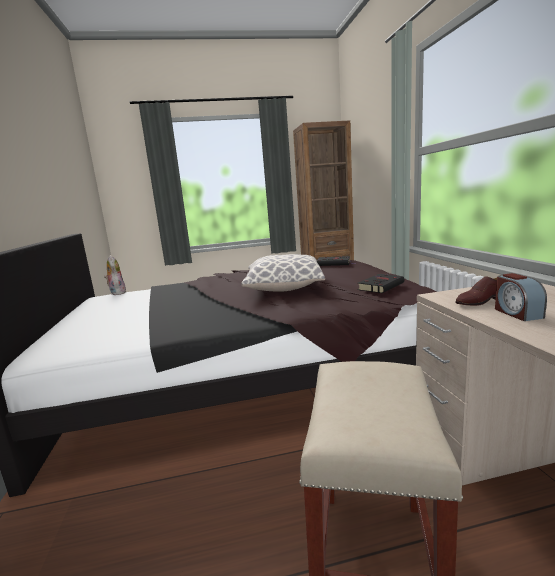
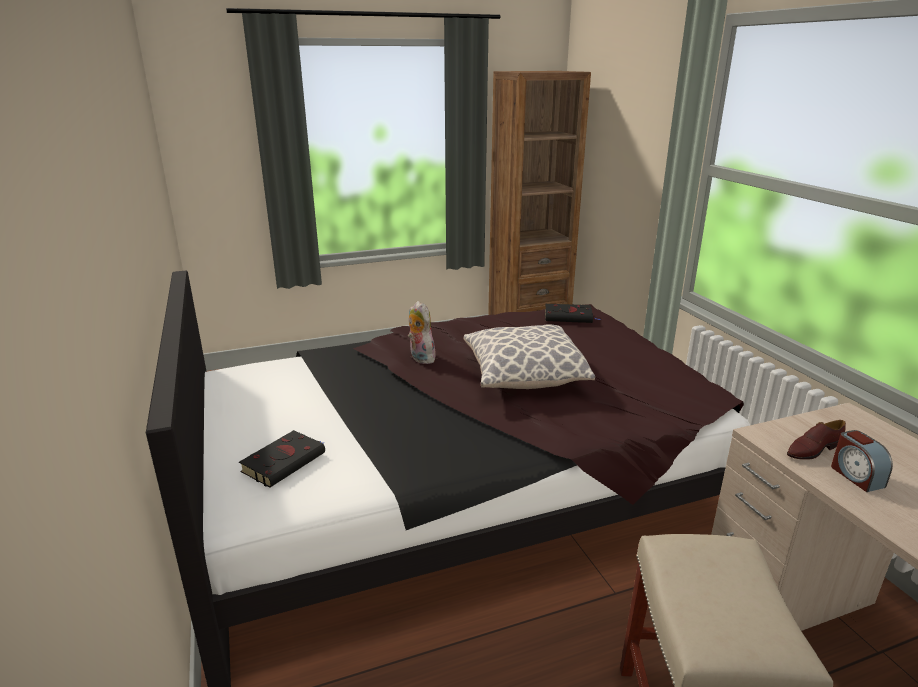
camera: 10 degrees left, 10 degrees up
(117, 293) = (249, 365): plush toy -> plush toy (420, 358)
(381, 286) = (660, 383): black book -> black book (285, 461)

